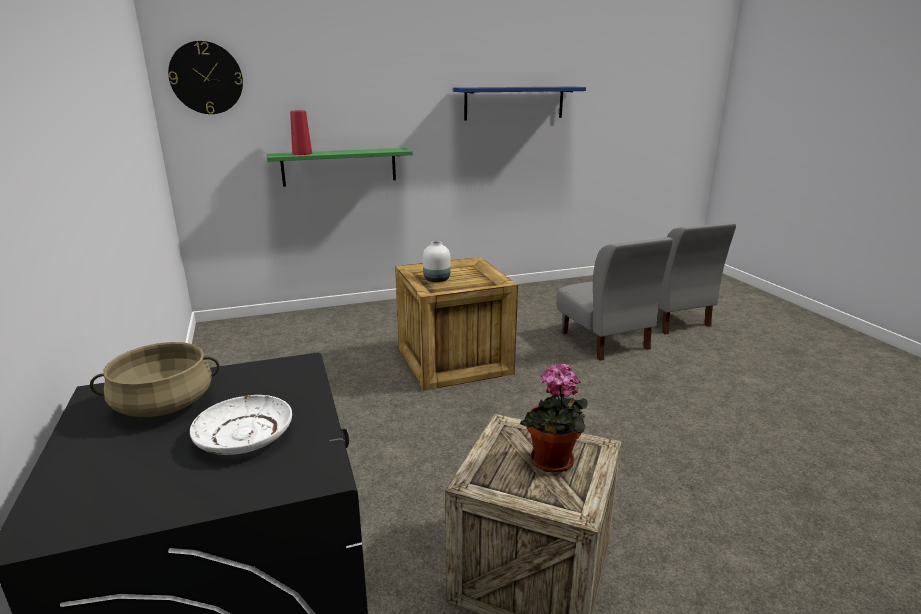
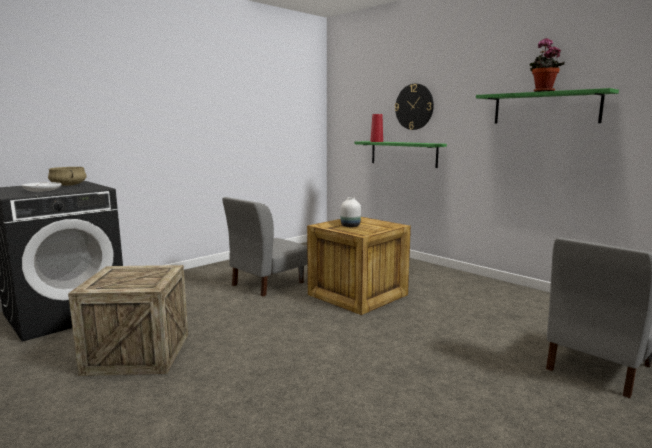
camera: 65 degrees right, 10 degrees down
(206, 78) = (346, 96): wall clock -> wall clock (414, 107)
(514, 103) = (545, 108): blue shelf -> green shelf
(552, 463) = (131, 280): potted plant -> potted plant (542, 91)
(604, 341) = (475, 340): grey chair -> grey chair (267, 284)

